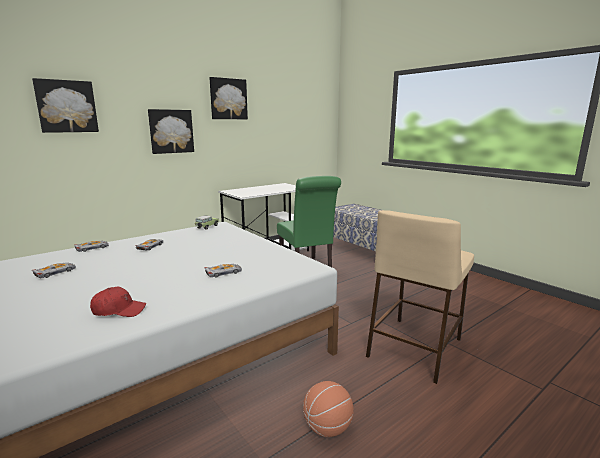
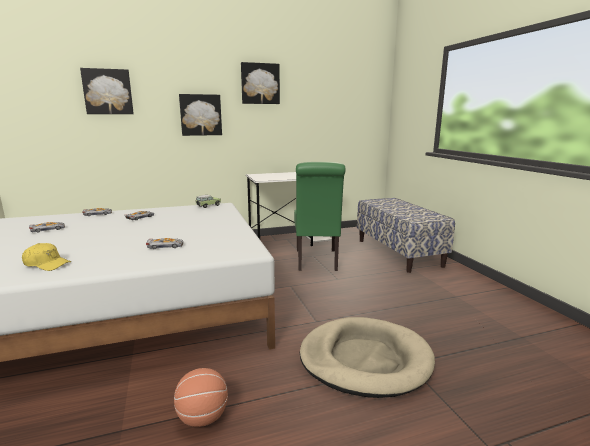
camera: 20 degrees right, 0 degrees up
(119, 310) = (47, 264): red cap -> yellow cap
(415, 346) = (364, 360): beige stool -> beige dog bed

